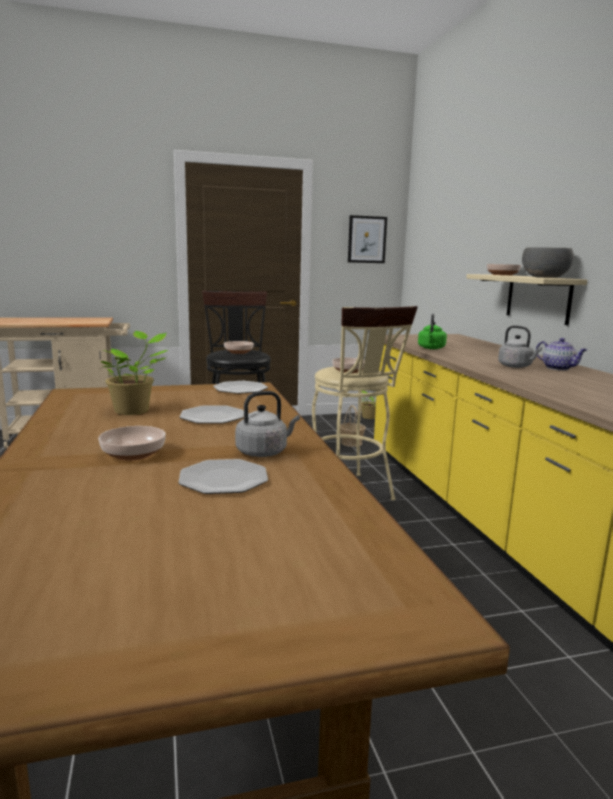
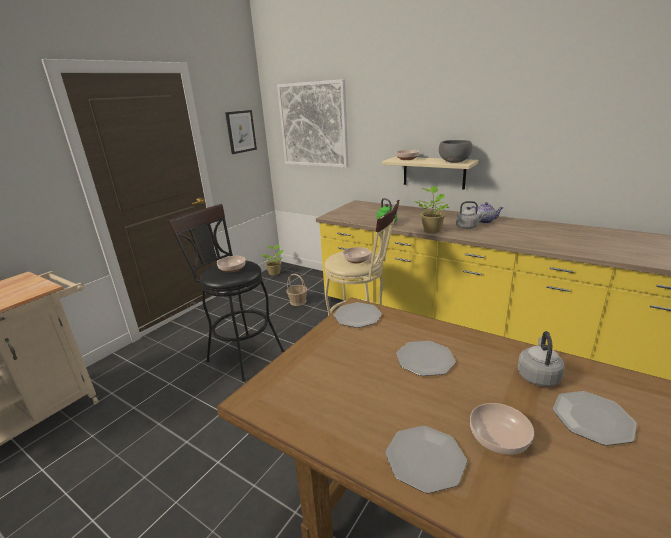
camera: 40 degrees left, 10 degrees up
(70, 439) = (425, 459): none -> plate
(134, 410) = (363, 388): potted plant -> potted plant (431, 230)
(440, 235) = (313, 125): none -> picture

